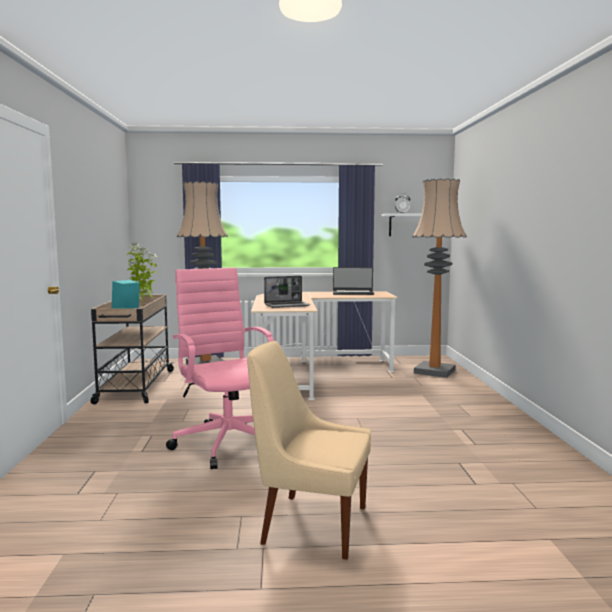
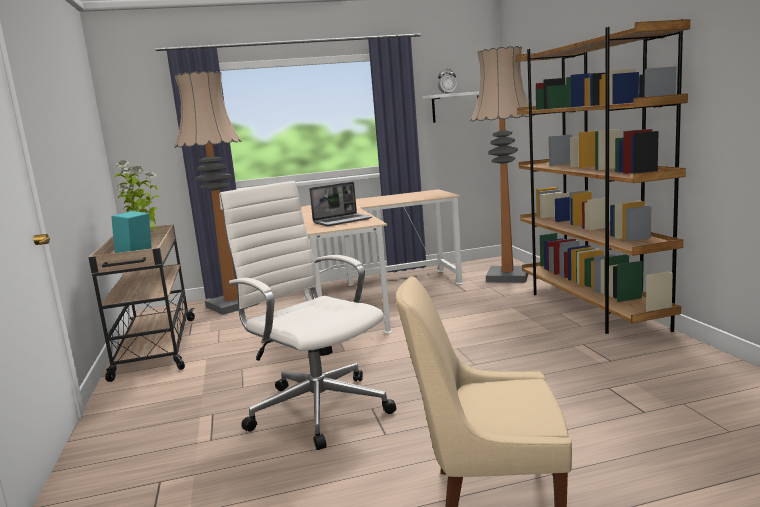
camera: 10 degrees left, 5 degrees up
(227, 442) = (317, 407): pink office chair -> white office chair
(353, 293) = (403, 196): laptop -> none
(488, 404) = (590, 308): none -> brown bookcase

